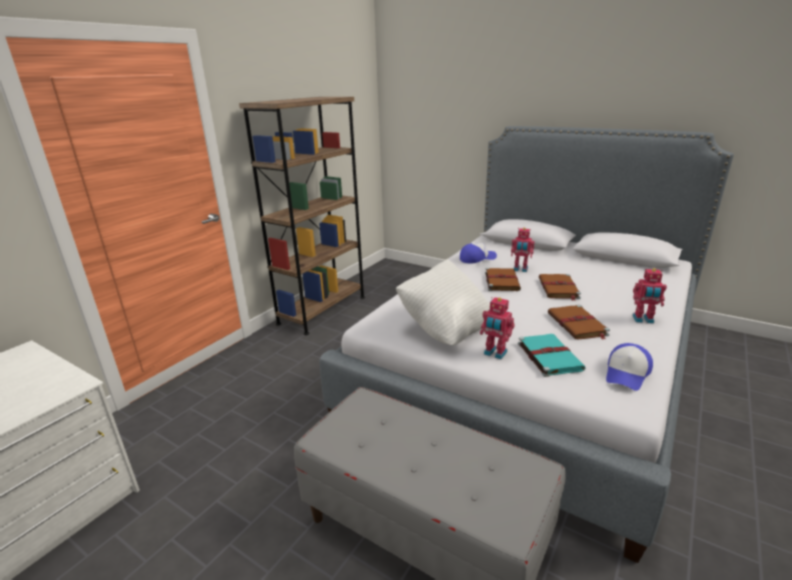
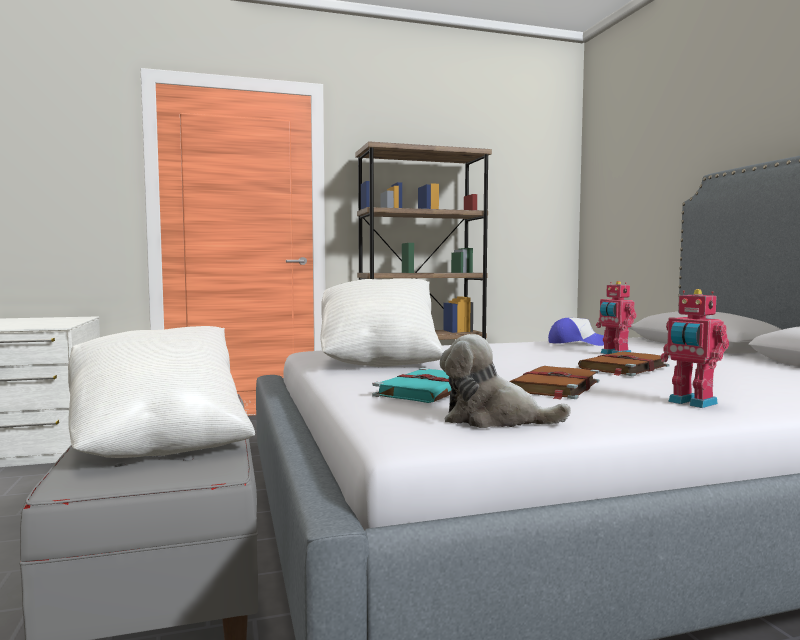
camera: 40 degrees right, 20 degrees down
(455, 467) = (160, 444): none -> white pillow
(494, 353) = (373, 378): toy robot -> none
(501, 281) = (554, 354): brown book -> none
(627, 373) = (493, 419): cap -> plush toy

